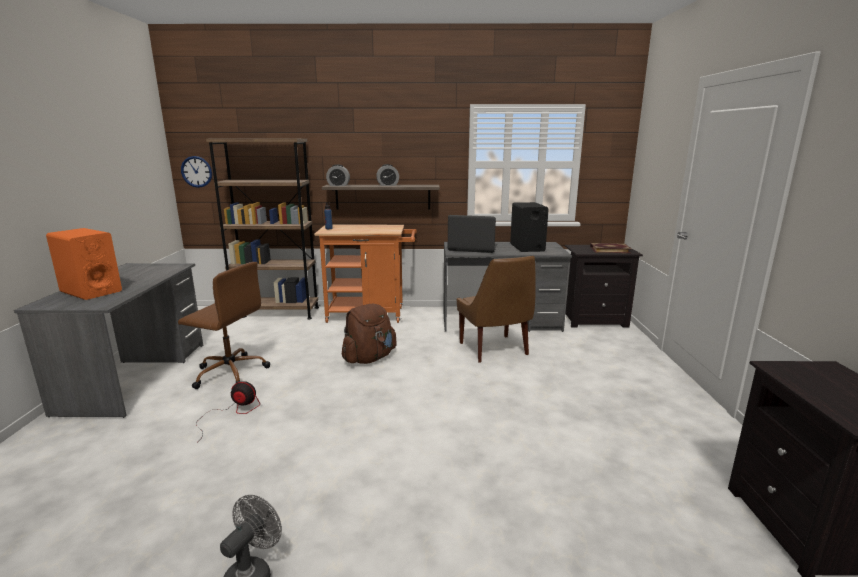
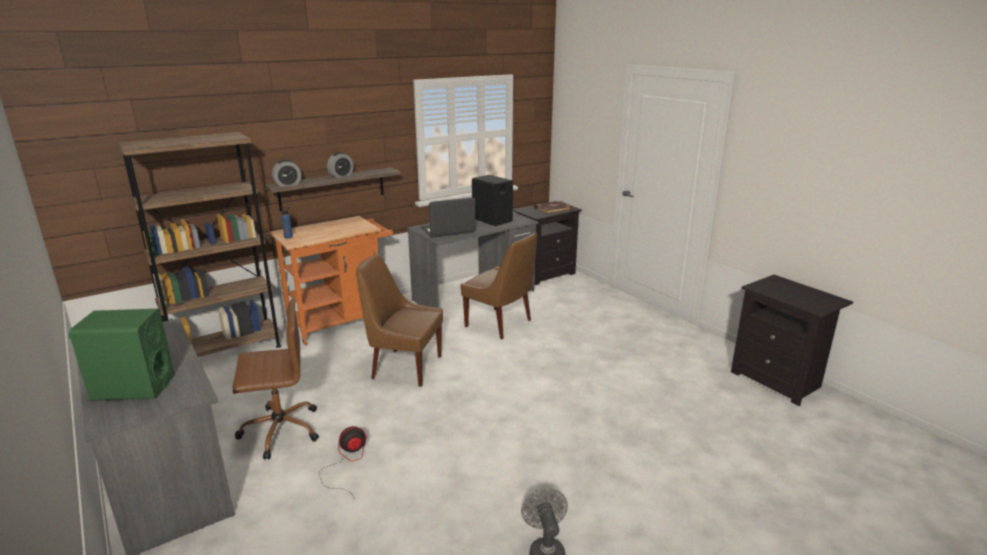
camera: 35 degrees left, 5 degrees up
(91, 291) = (133, 388): orange speaker -> green speaker
(196, 171) = (76, 192): wall clock -> none
(369, 358) = (404, 367): brown backpack -> brown chair

